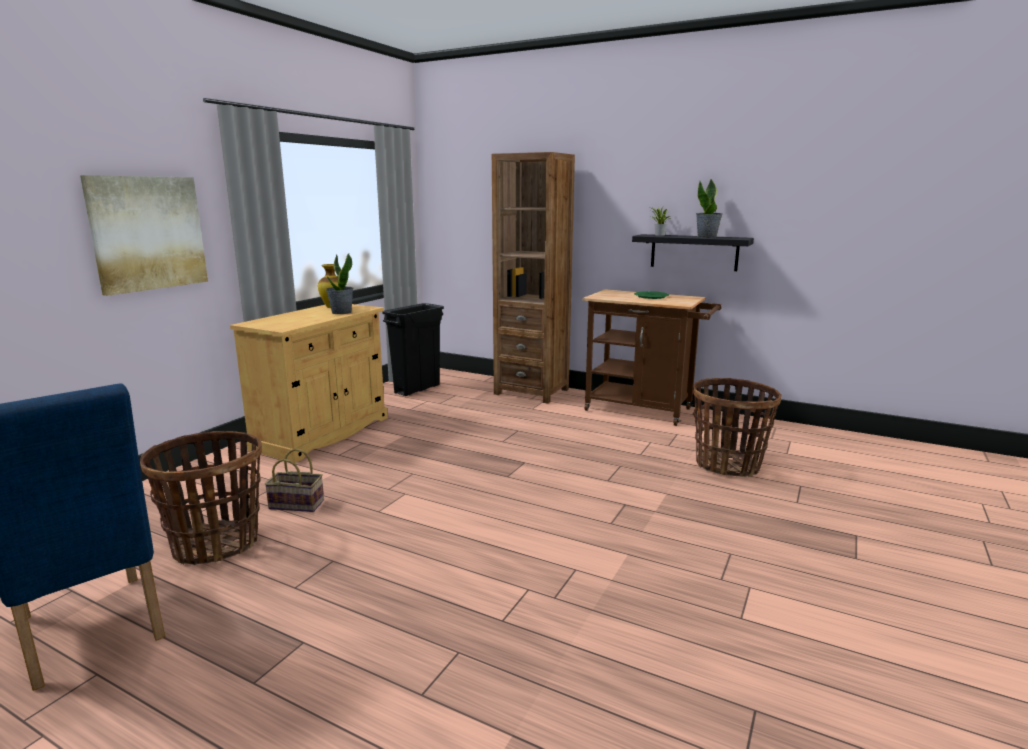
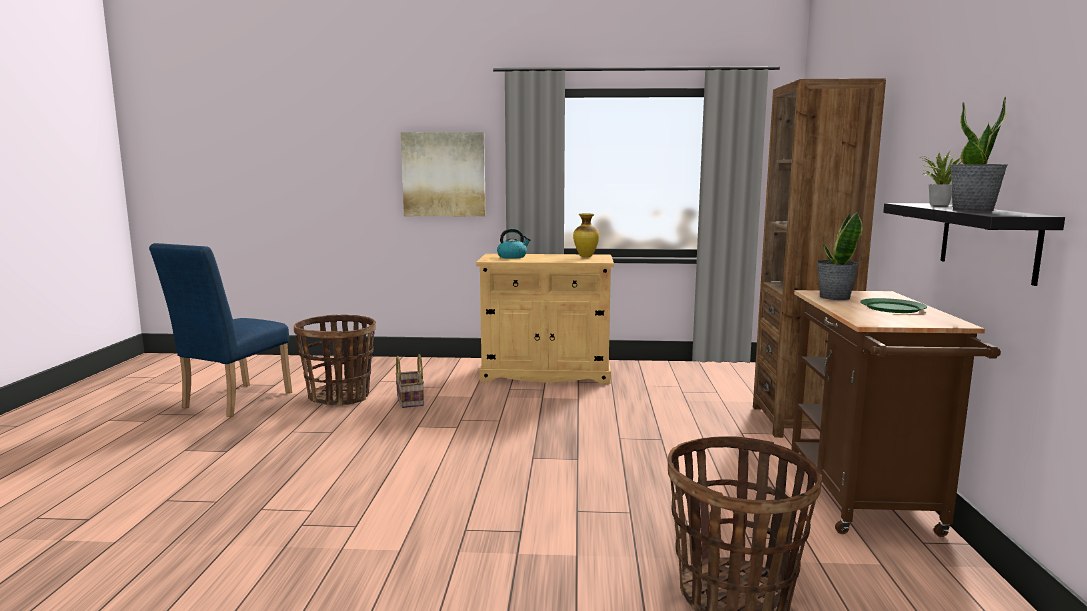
camera: 65 degrees right, 5 degrees down
(280, 321) = (512, 257): none -> kettle
(341, 312) = (569, 260): potted plant -> potted plant (834, 297)
(417, 389) = (705, 375): black trash can -> none

